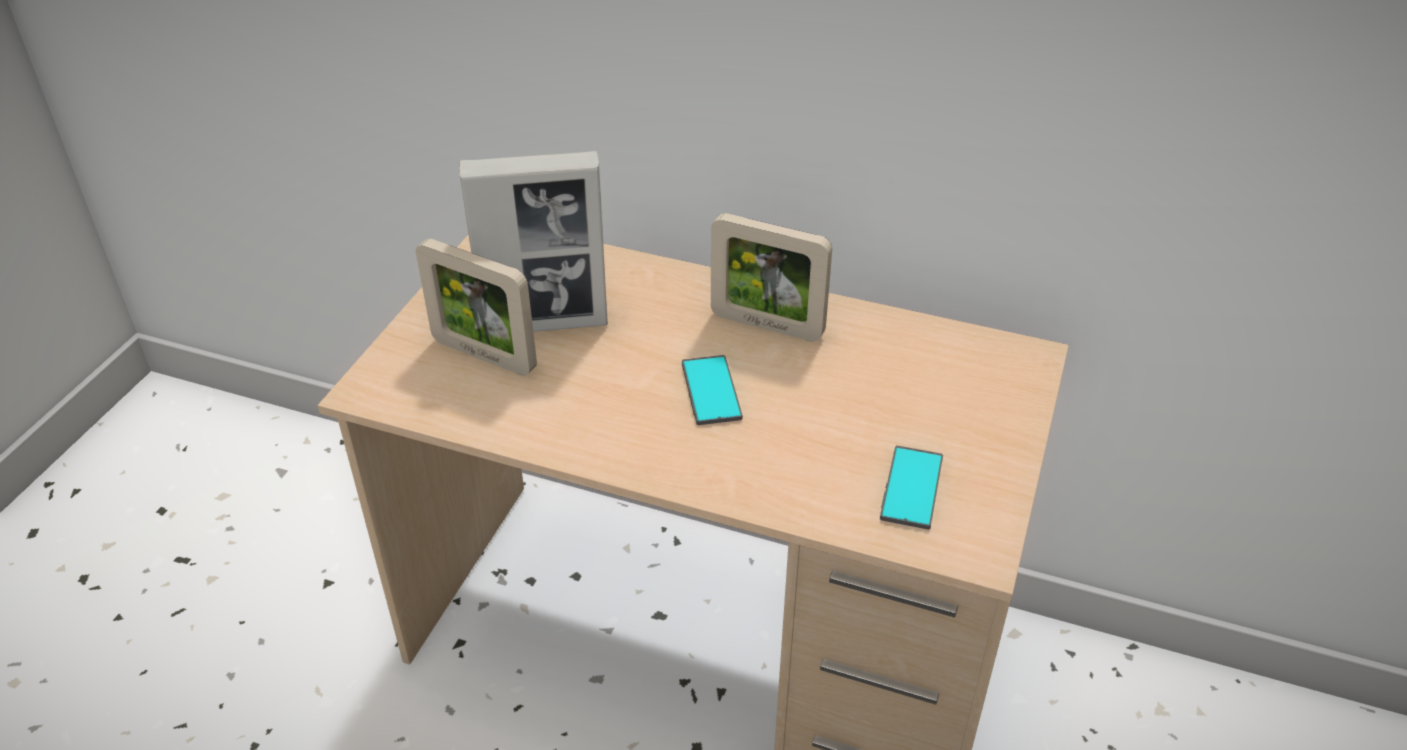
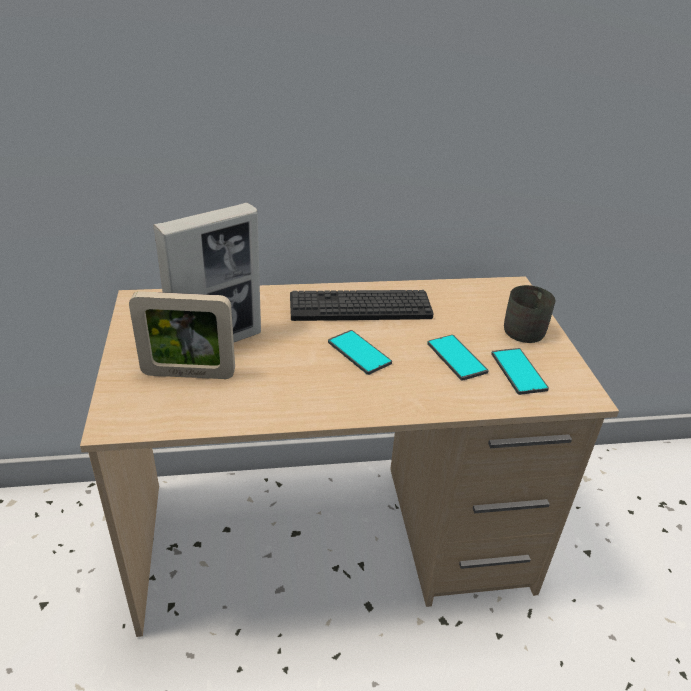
camera: 30 degrees left, 5 degrees down
(767, 325) = (360, 307): picture frame -> keyboard
(839, 440) = (456, 358): none -> phone
(988, 429) = (527, 328): none -> grey mug

